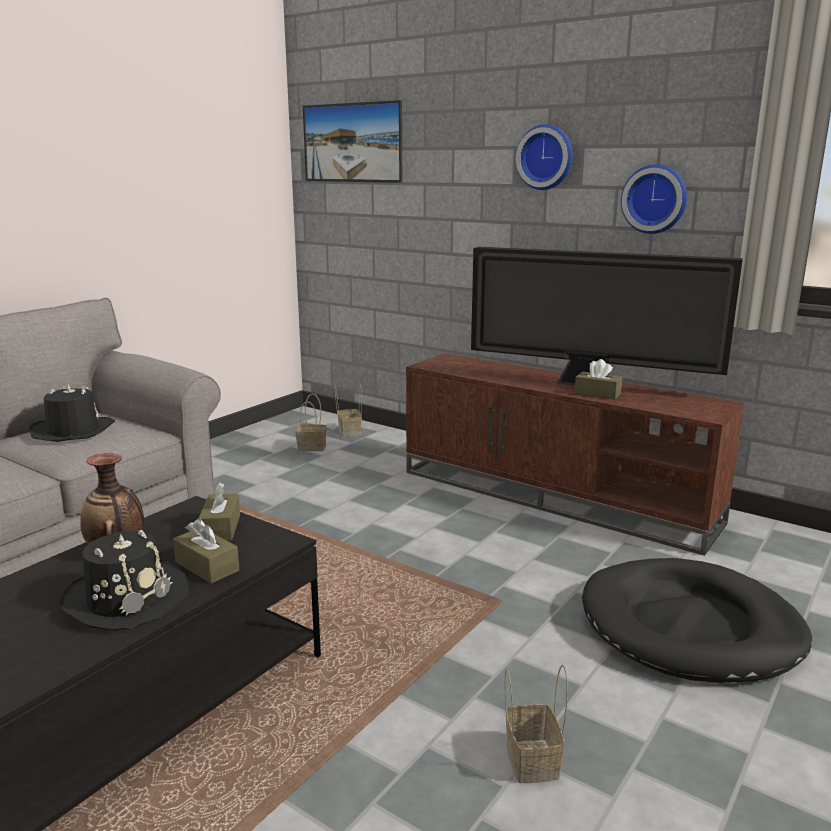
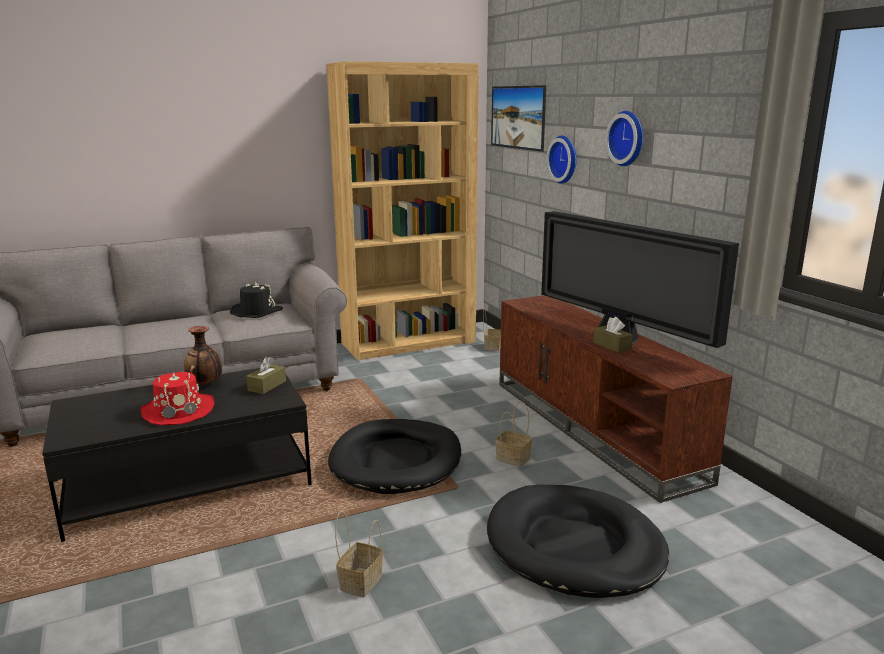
camera: 30 degrees right, 0 degrees up
(126, 598) = (178, 410): black hat -> red hat
(207, 566) = (233, 405): brown tissue box -> none
(241, 445) = (409, 342): none -> brown bookcase
(313, 447) = (455, 353): basket -> basket (514, 458)
(393, 591) = (396, 461): none -> black dog bed
(655, 199) = (697, 181): wall clock -> wall clock (565, 159)

